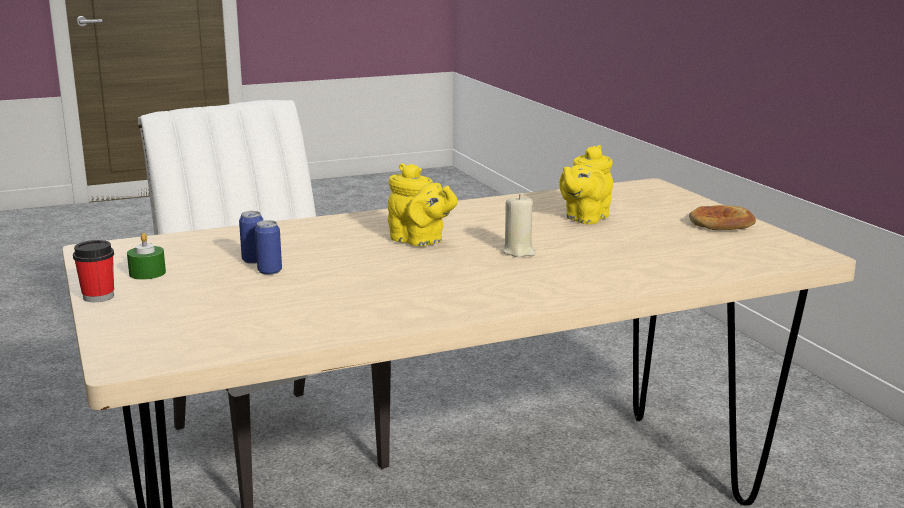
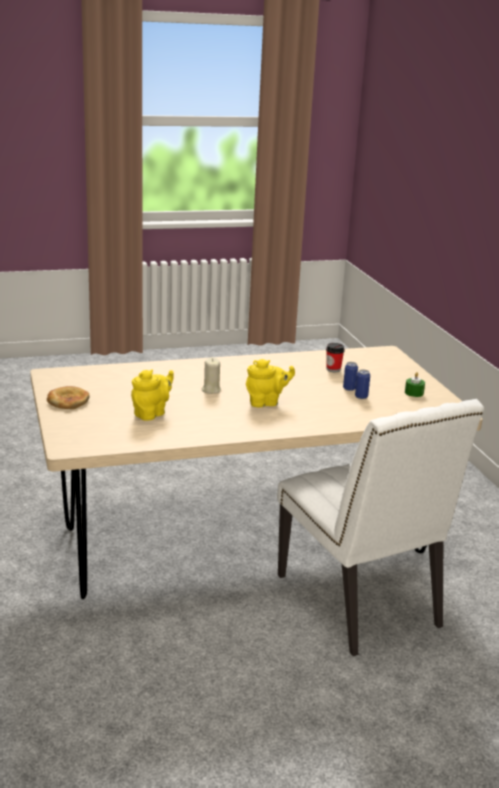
camera: 175 degrees left, 5 degrees up
(98, 297) = (426, 381): cup -> cup (333, 369)
(420, 241) = (266, 403): yellow teapot -> yellow teapot turned 120 degrees clockwise

